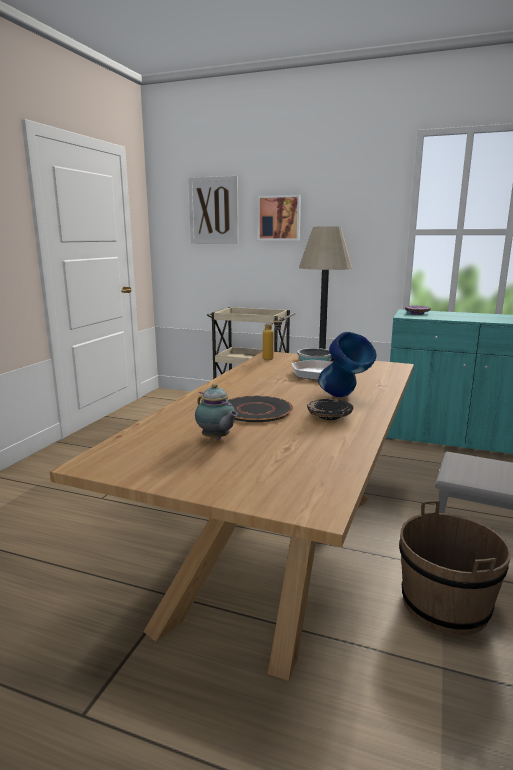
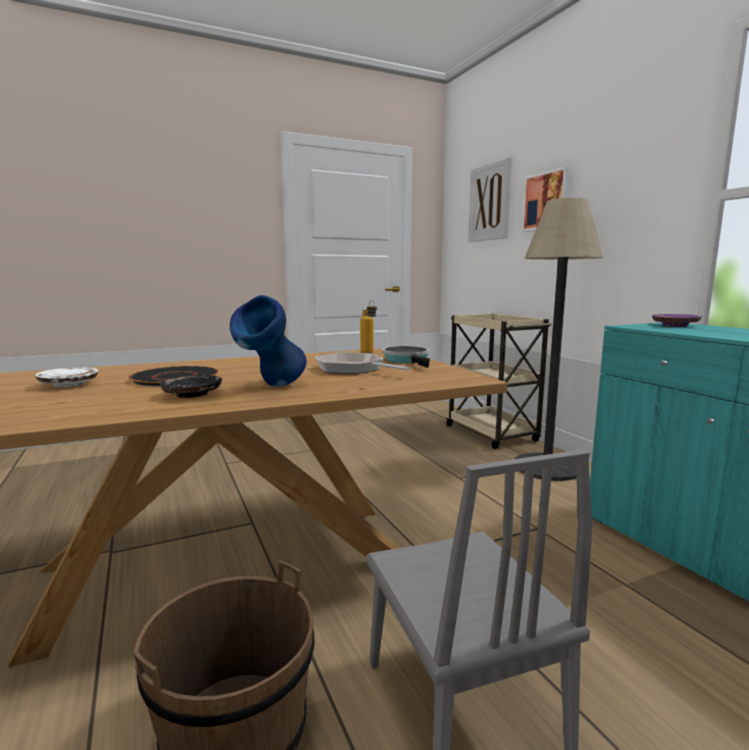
camera: 45 degrees right, 5 degrees down
(216, 439) = (69, 384): teapot -> white plate

